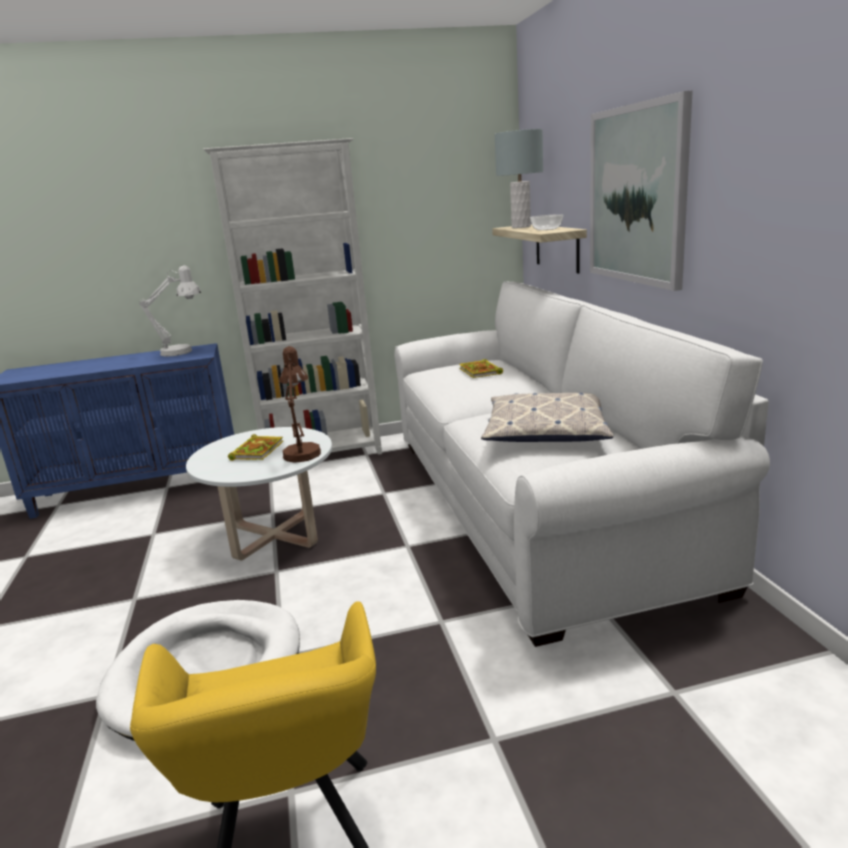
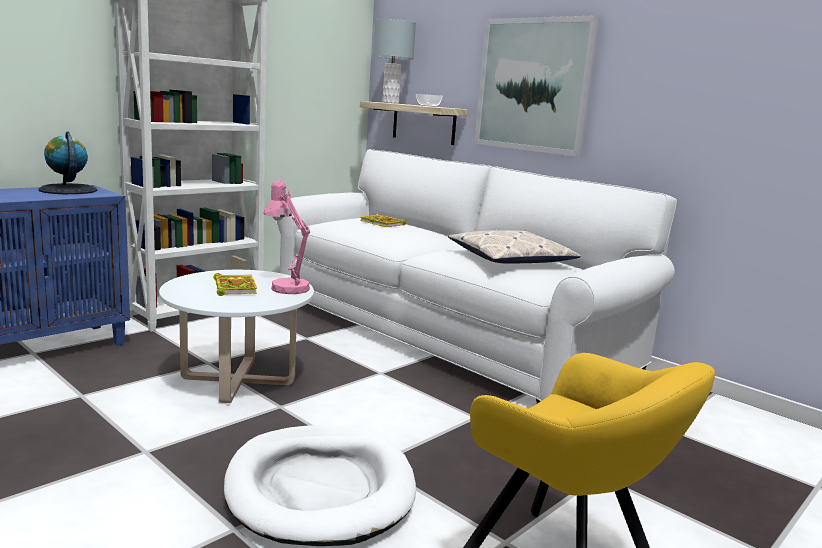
camera: 35 degrees left, 5 degrees down
(183, 352) = (68, 190): white table lamp -> globe
(302, 451) = (286, 286): brown table lamp -> pink table lamp

